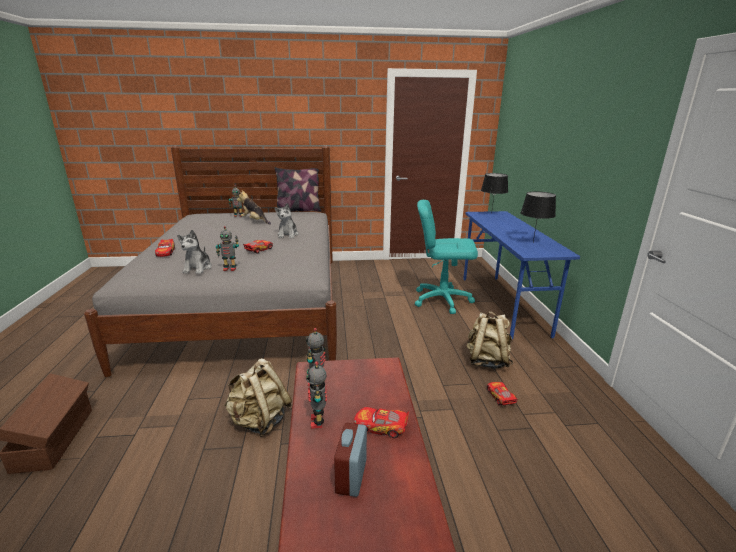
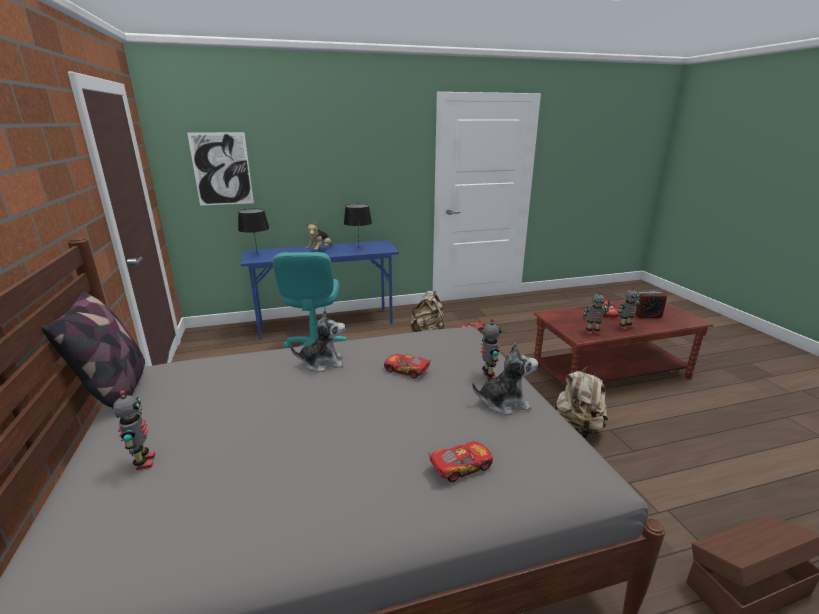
camera: 100 degrees left, 0 degrees up
(254, 221) = (220, 417): plush toy -> plush toy (320, 250)
(516, 138) = (222, 169): none -> picture

